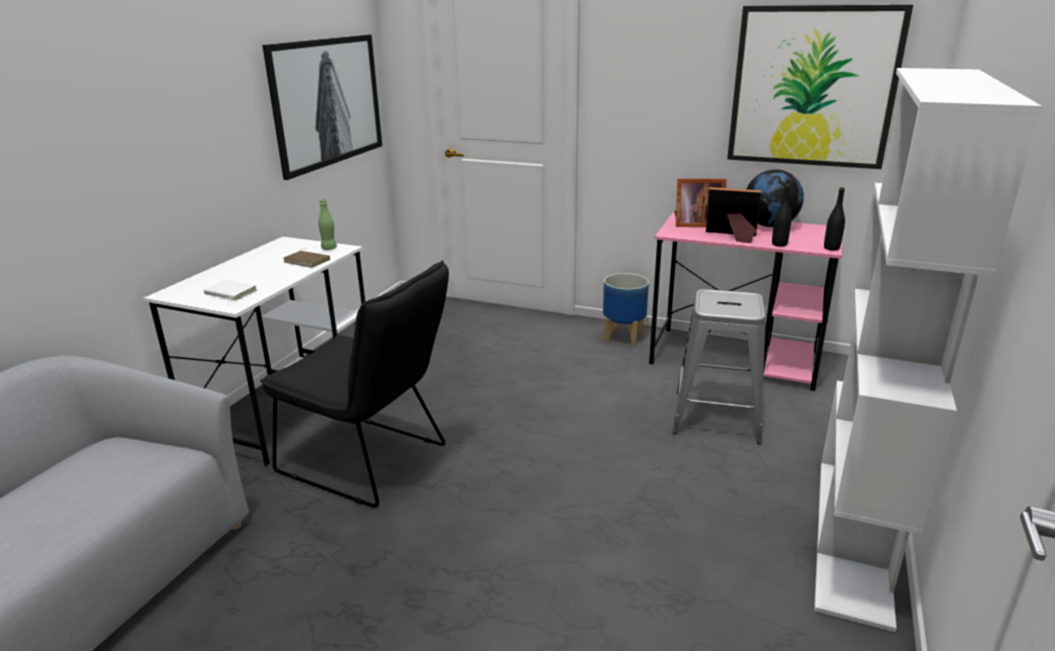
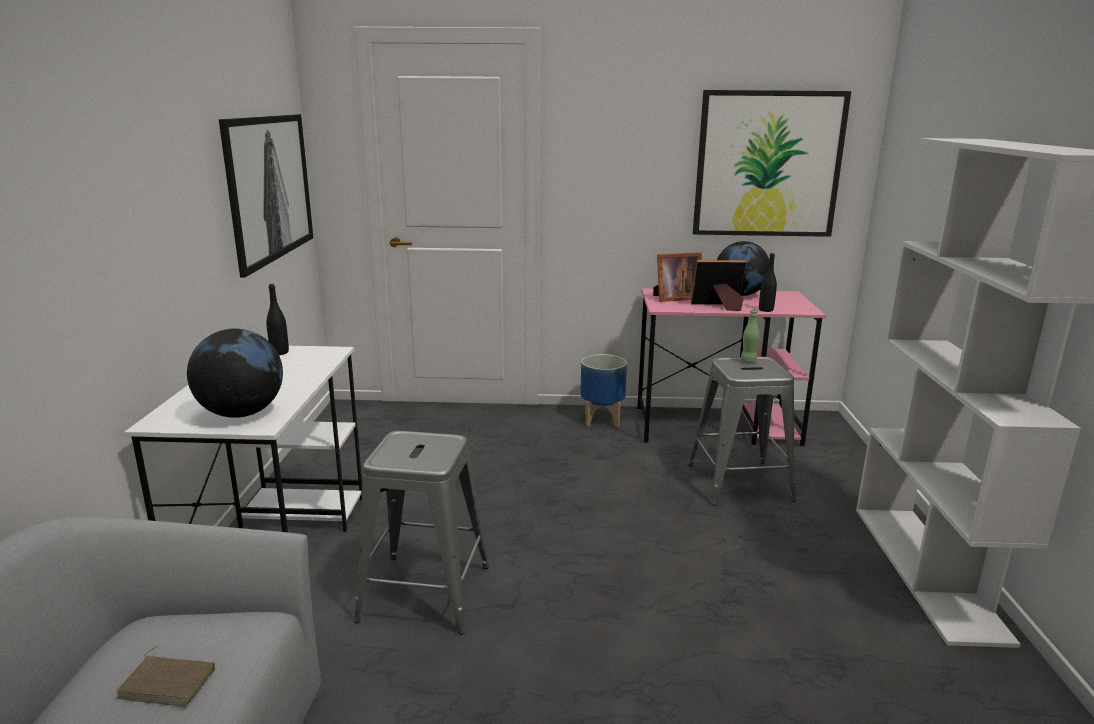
camera: 20 degrees left, 5 degrees down
(229, 293) = (242, 413): white book -> globe
(308, 261) = (305, 368): brown book -> brown book (169, 682)
(329, 248) = (316, 352): green bottle -> green bottle (748, 361)
(371, 462) = (424, 592): black chair -> grey stool
(831, 248) = (811, 309): black bottle -> black bottle (279, 352)

